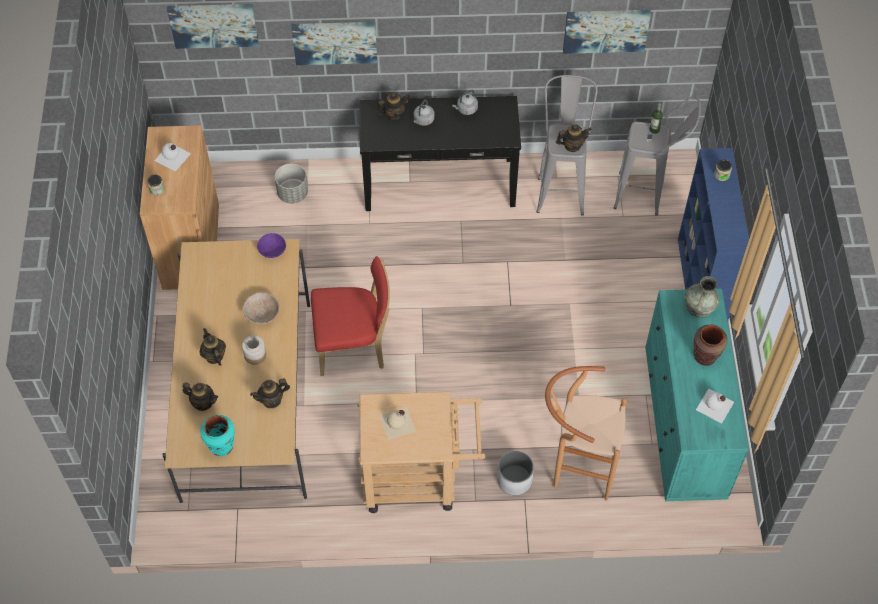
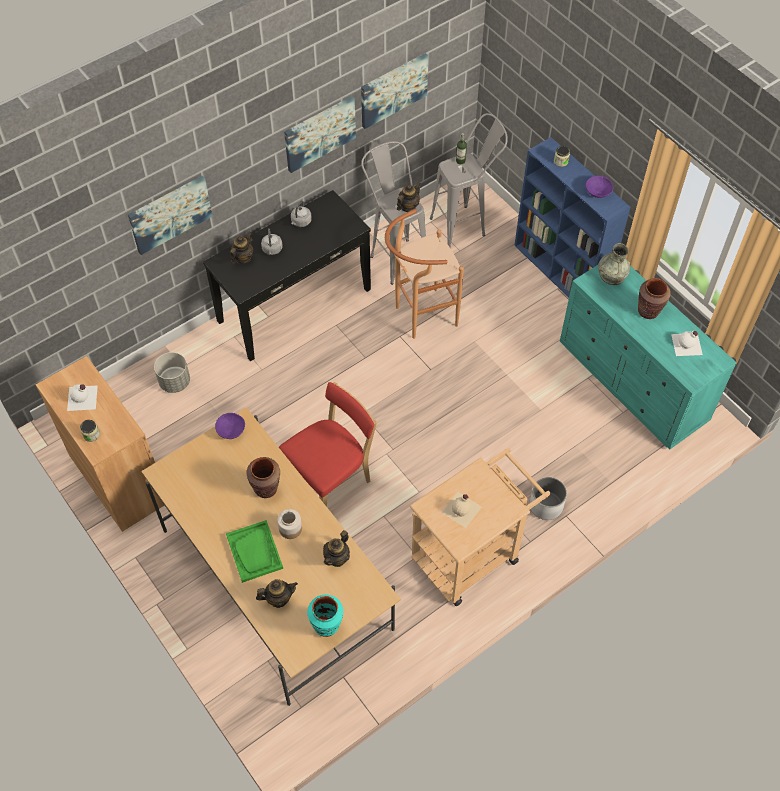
camera: 35 degrees left, 0 degrees up
(213, 24) = (54, 251): picture -> picture (319, 133)
(214, 356) = (254, 552): teapot -> green tray
(262, 313) = (266, 489): beige bowl -> brown vase
(577, 468) = (584, 466): brown stool -> brown stool (420, 317)
(731, 221) = (597, 192): none -> purple bowl

